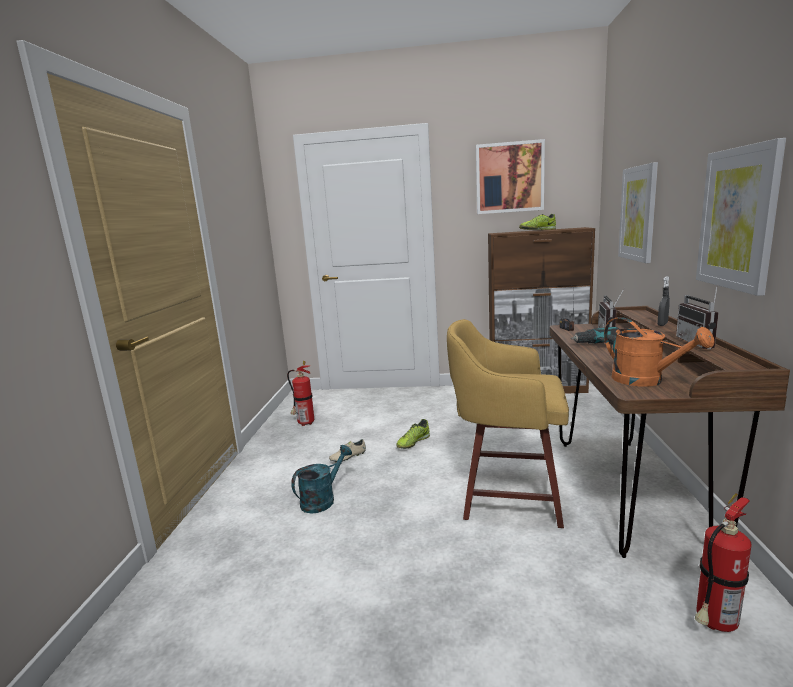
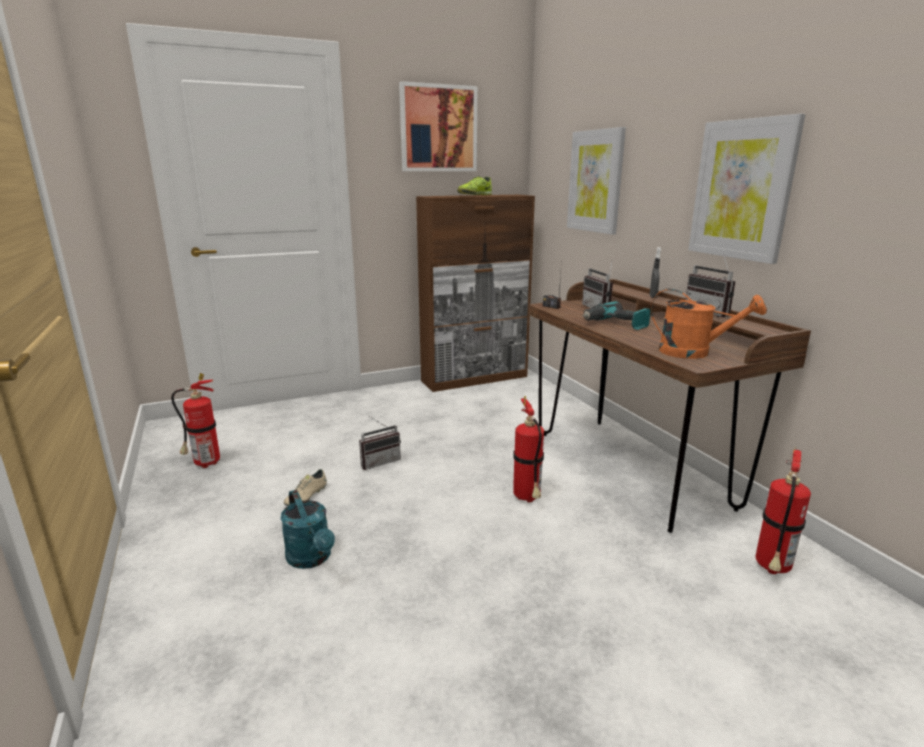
camera: 30 degrees left, 5 degrees up
(322, 499) = (312, 559): turquoise watering can -> turquoise watering can turned 135 degrees clockwise
(413, 442) = (379, 461): shoe -> radio
(507, 495) = (528, 499): yellow stool -> fire extinguisher

